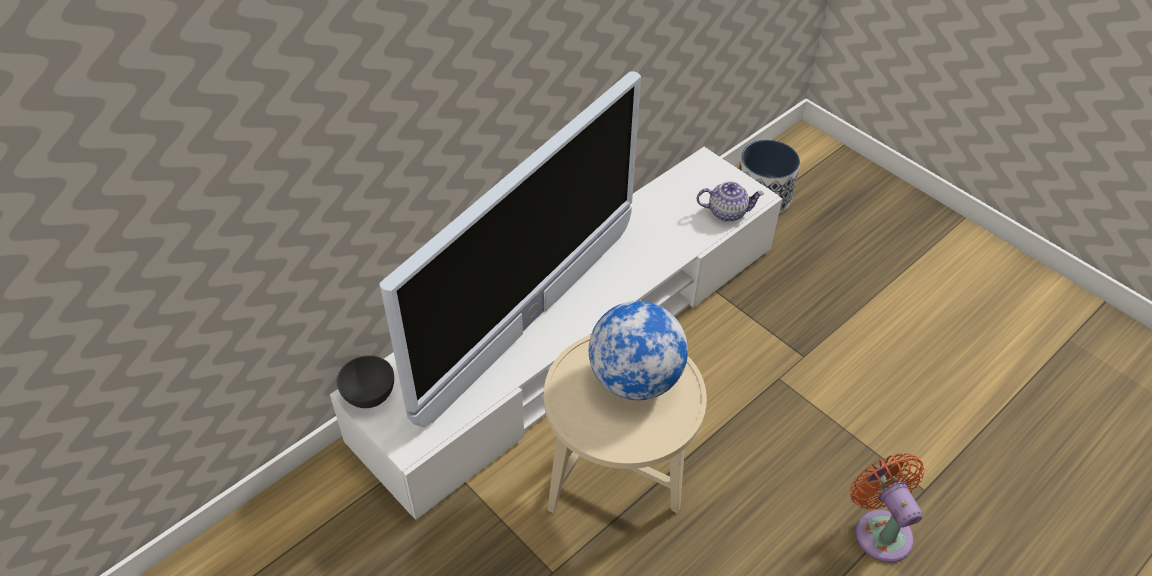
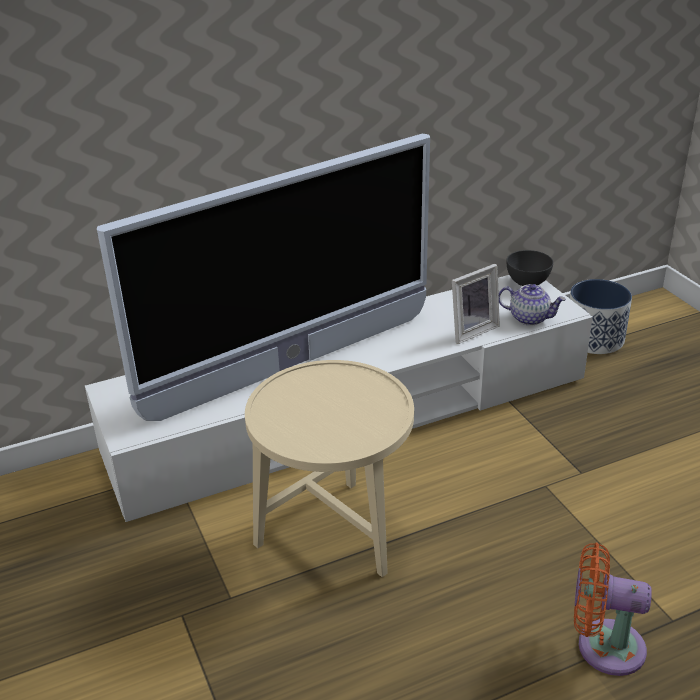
camera: 20 degrees right, 15 degrees down
(370, 395) = (117, 392): grey bowl -> grey bowl (528, 282)
(635, 379) = (345, 400): globe -> none
(680, 238) = (471, 330): none -> picture frame
(880, 530) = (603, 646): orange fan -> orange fan turned 75 degrees counterclockwise

